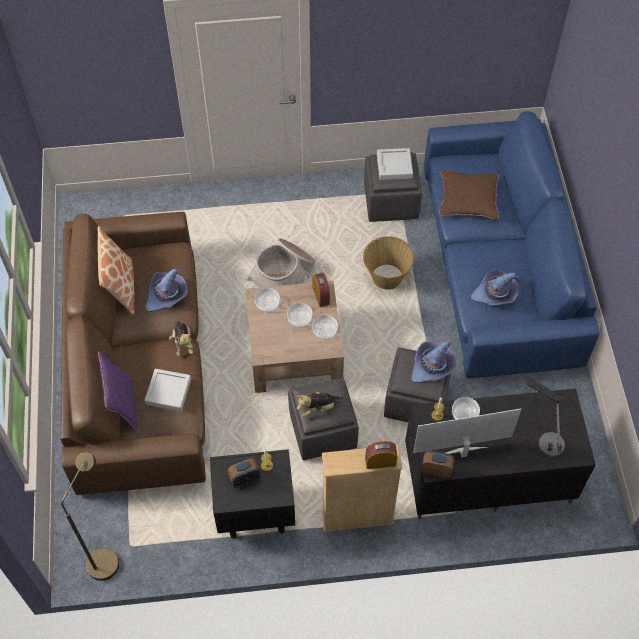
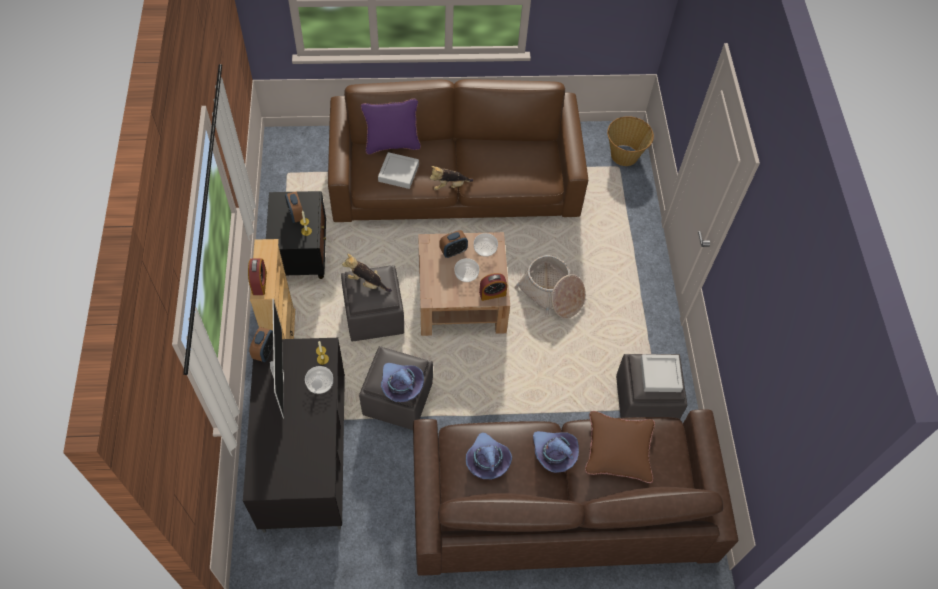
camera: 90 degrees right, 0 degrees up
(106, 556) = (282, 158): brown floor lamp -> none
(120, 287) = (512, 142): pillow -> none
(167, 295) = (499, 173): purple hat -> purple hat (554, 453)
(272, 332) = (453, 251): none -> alarm clock
(318, 408) = (367, 282): plush toy -> plush toy turned 45 degrees counterclockwise
(325, 330) = (451, 294): bowl -> none
(386, 277) = (545, 386): basket -> basket (624, 155)
(497, 264) = (561, 503): blue sofa -> brown sofa
(544, 439) = (279, 455): table lamp -> none

